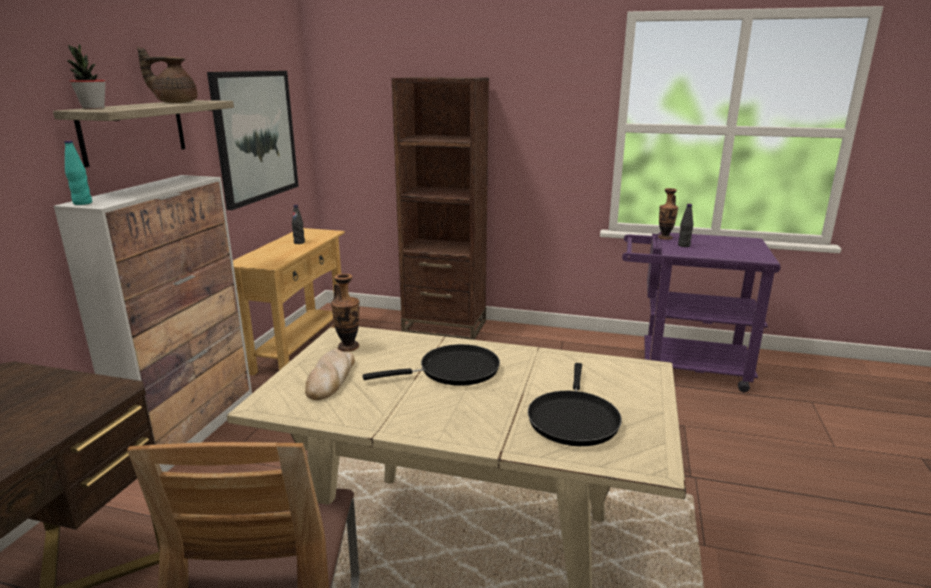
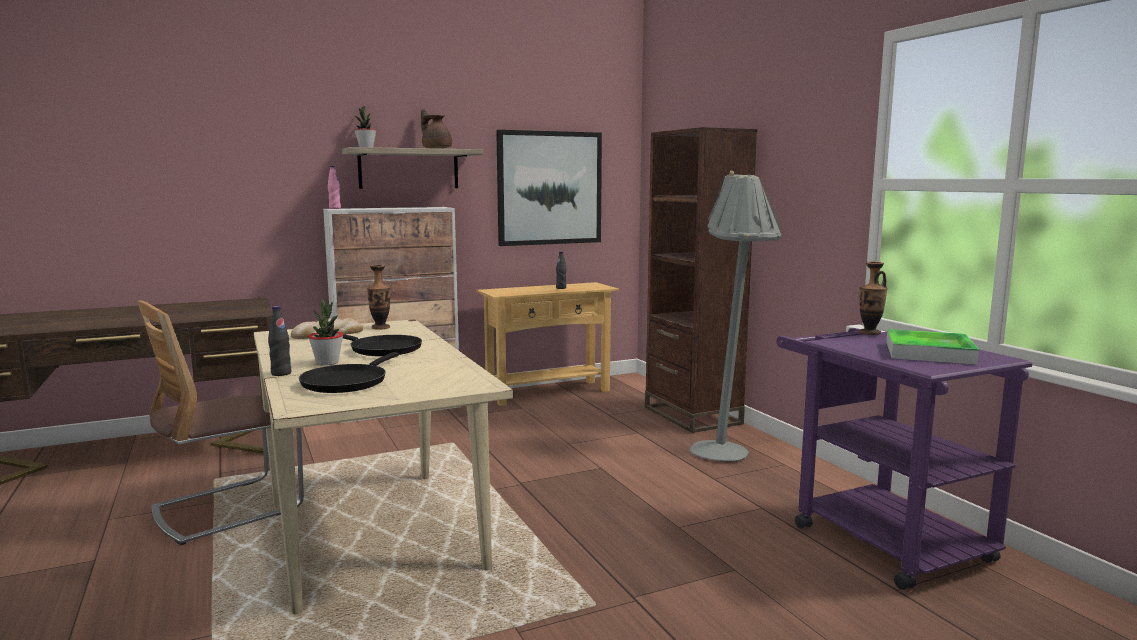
camera: 50 degrees right, 10 degrees down
(82, 203) = (335, 208): turquoise bottle -> pink bottle
(475, 410) = (327, 363): none -> potted plant
(518, 343) = (730, 449): none -> grey floor lamp
(573, 419) = (347, 382): black frying pan -> black frying pan turned 45 degrees counterclockwise
(684, 245) = (866, 342): black bottle -> black bottle (281, 373)
(726, 245) = (929, 352): none -> tray

